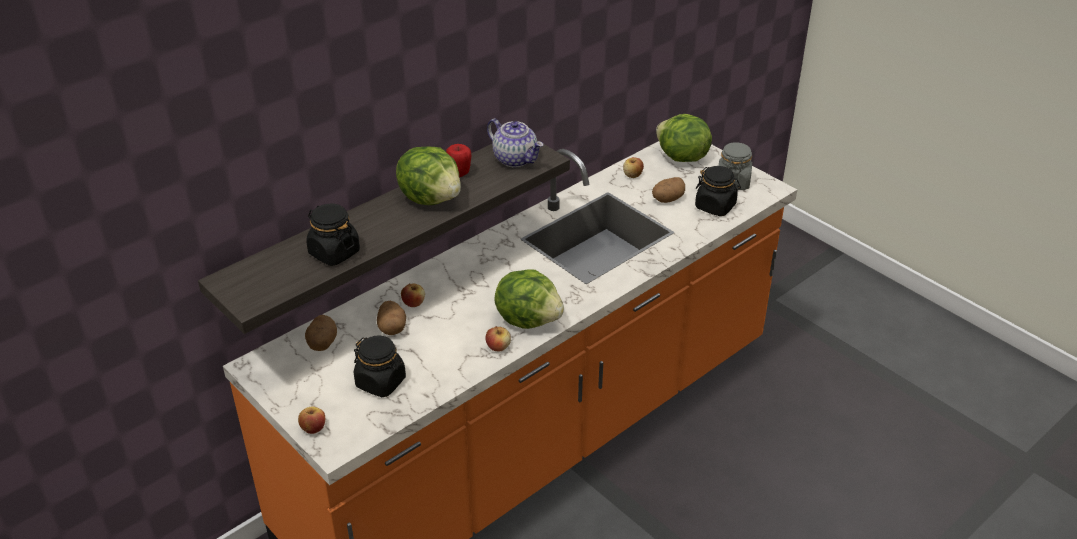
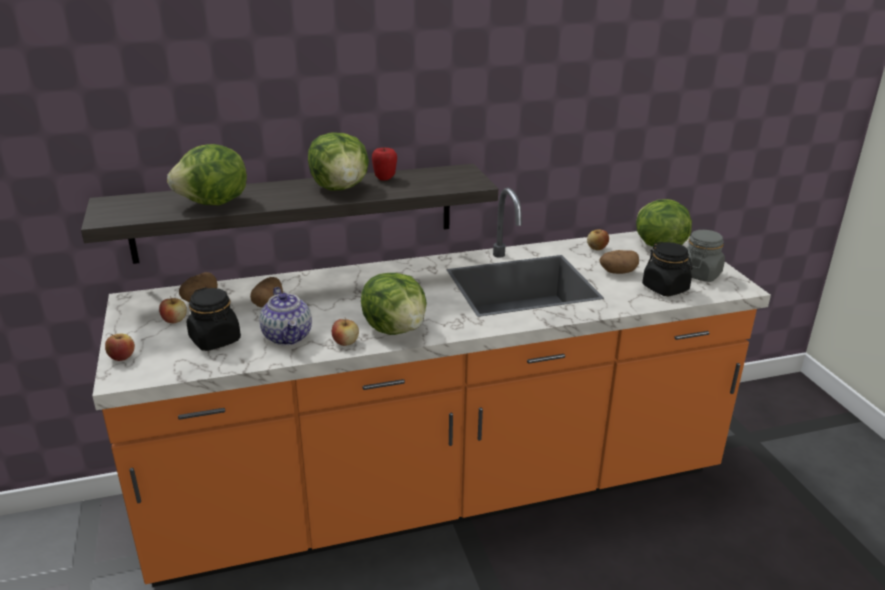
camera: 25 degrees right, 10 degrees down
(334, 252) = (214, 204): black jar -> lettuce
(413, 303) = (305, 291): apple -> apple (174, 320)
(516, 159) = (446, 179): teapot -> teapot (288, 336)

